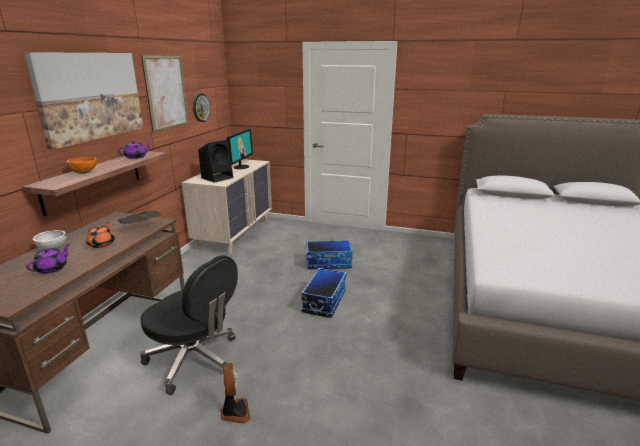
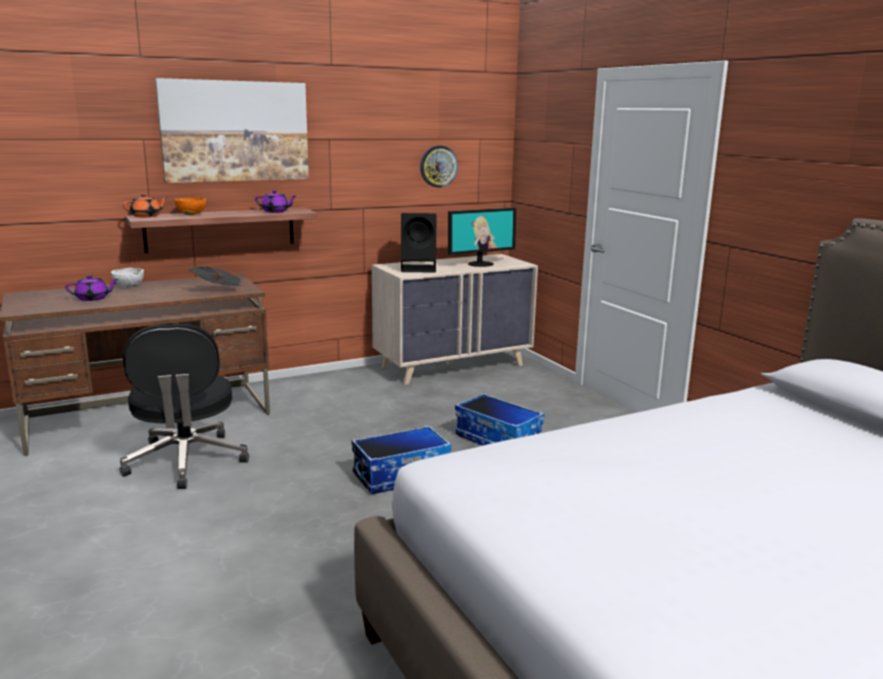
camera: 45 degrees right, 5 degrees down
(102, 244) = (163, 293): orange teapot -> orange teapot (146, 216)
(166, 92) = (368, 138): picture -> none
(234, 412) = (131, 517): fan -> none

